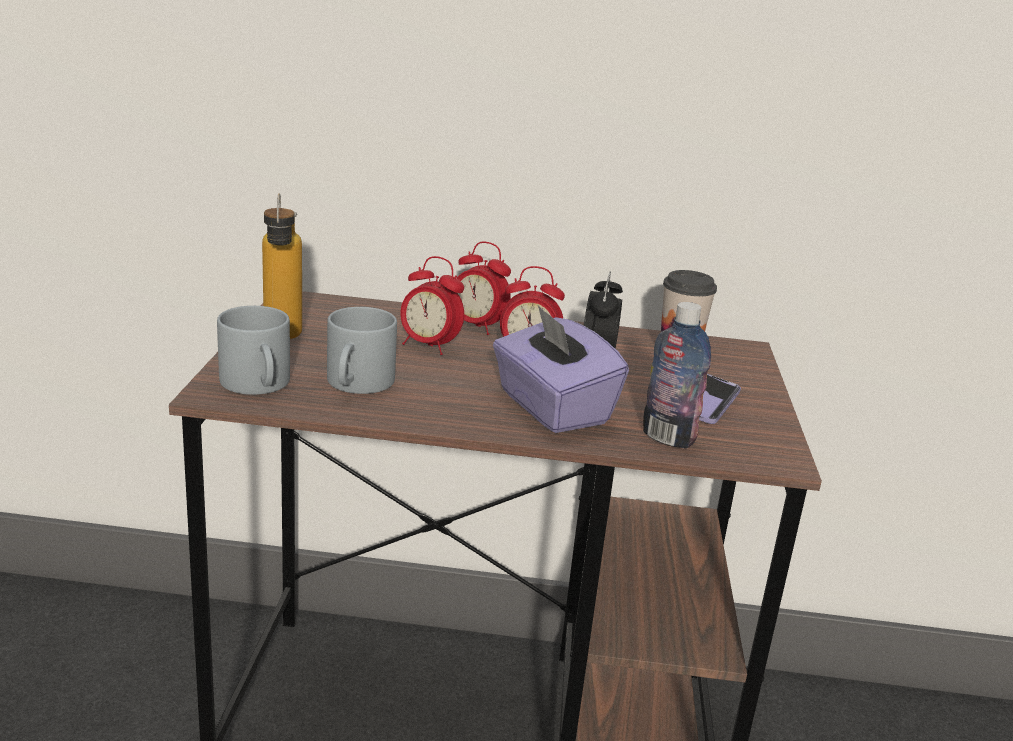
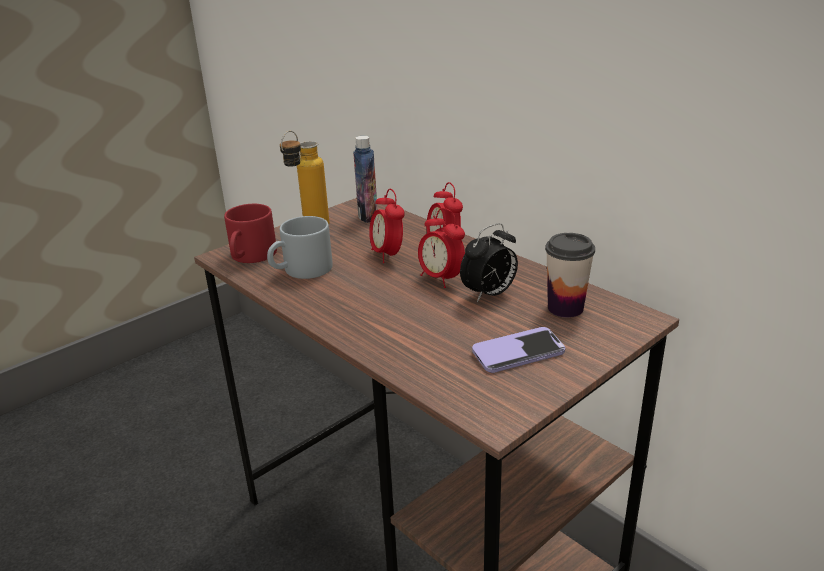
camera: 45 degrees right, 5 degrees up
(259, 385) = (251, 257): grey mug -> red mug
(551, 408) = (391, 321): purple tissue box -> none
(668, 437) = (434, 371): bottle -> bottle (368, 216)

